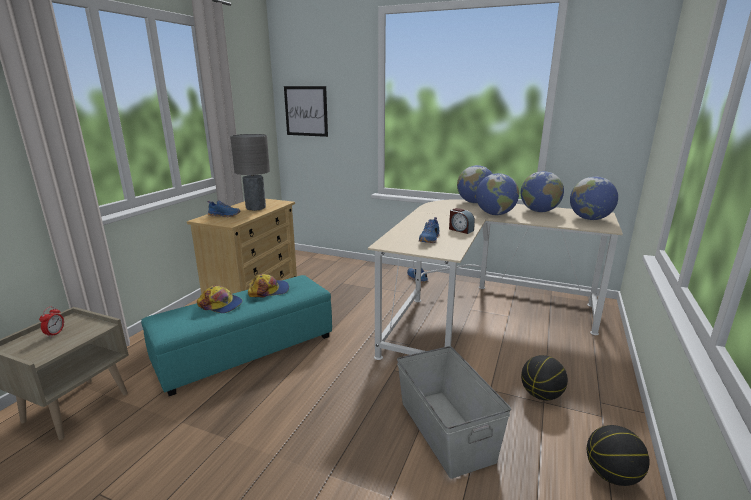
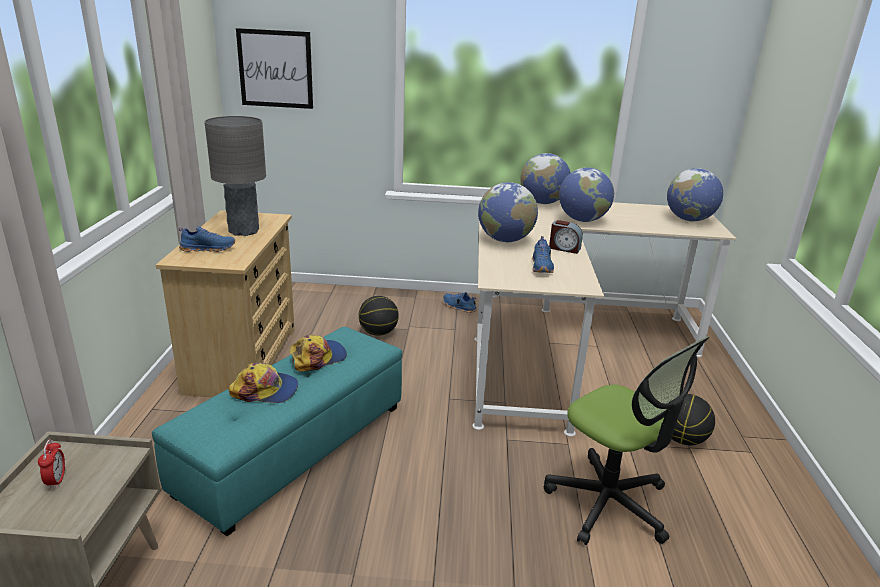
camera: 20 degrees left, 5 degrees up
(445, 430) = (608, 503): grey storage box -> office chair
(539, 211) = (627, 212): globe -> globe (505, 240)
(612, 475) = (790, 513): basketball -> basketball (378, 333)

